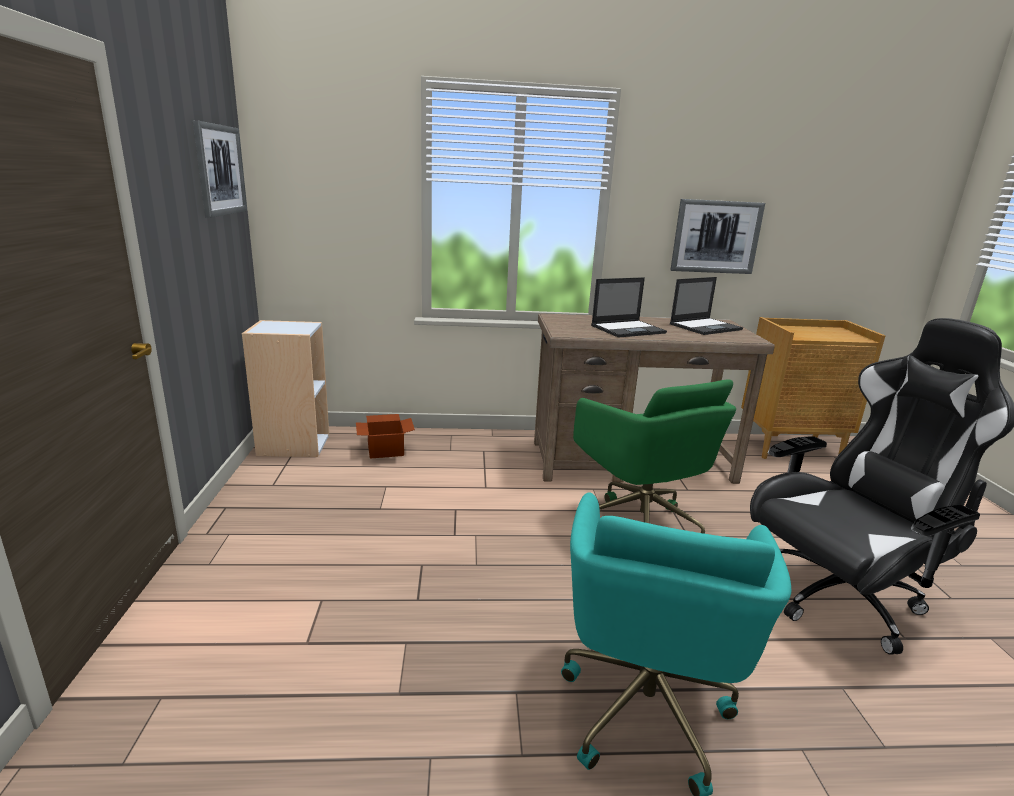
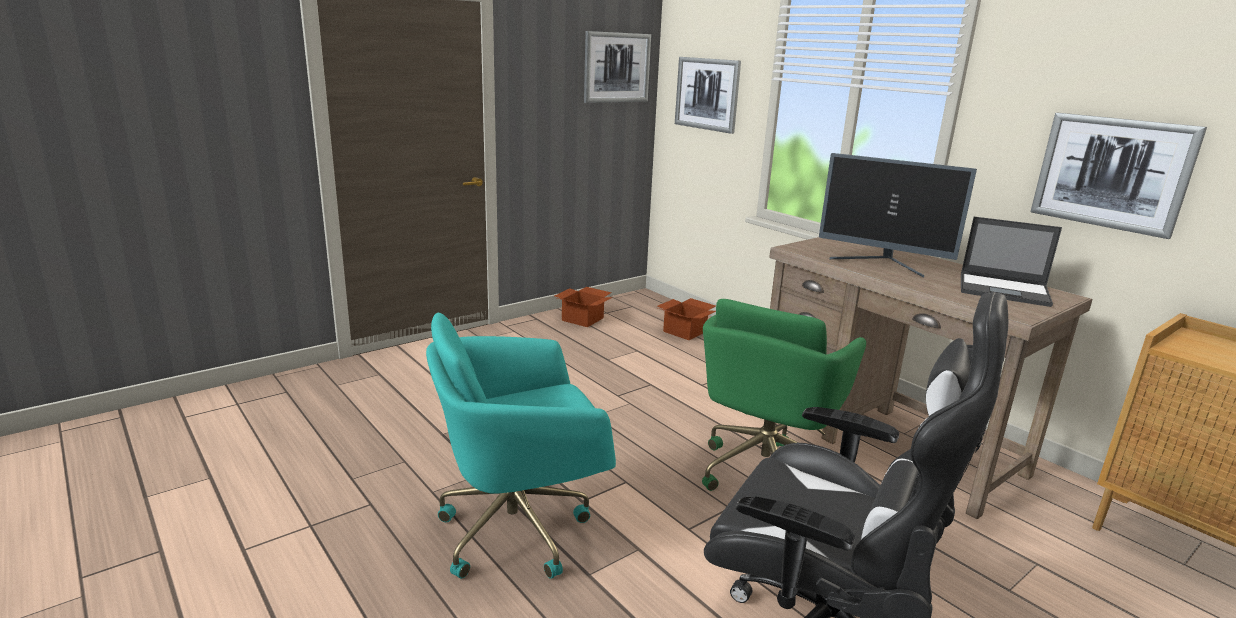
camera: 55 degrees right, 0 degrees up
(276, 482) = (583, 319): none -> cardboard box
(293, 445) = (634, 304): bookcase -> none
(332, 198) = (707, 94): none -> picture
(628, 329) = (882, 264): laptop -> monitor

